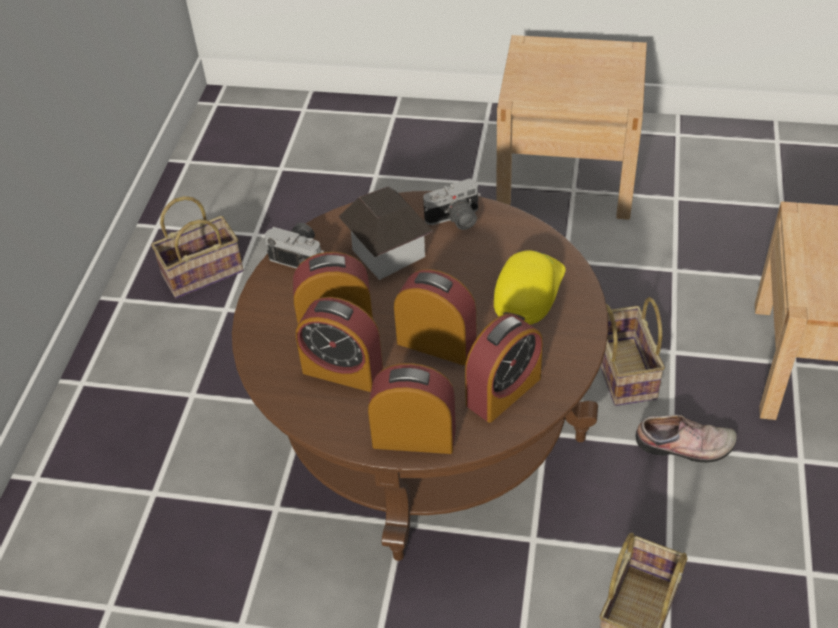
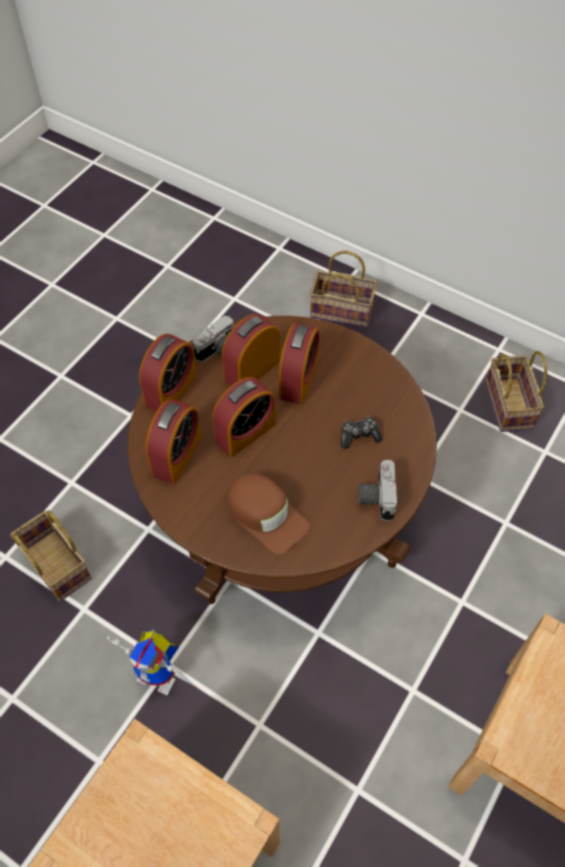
camera: 110 degrees right, 10 degrees up
(301, 255) = (384, 379): camera -> camera (220, 352)
(388, 253) = (359, 435): toy house -> game controller
(503, 391) = (177, 455): alarm clock -> alarm clock turned 135 degrees counterclockwise
(528, 290) = (266, 515): yellow cap -> brown cap
(621, 370) = (261, 669): basket -> basket (343, 310)
(685, 447) = (162, 675): shoe -> toy robot

